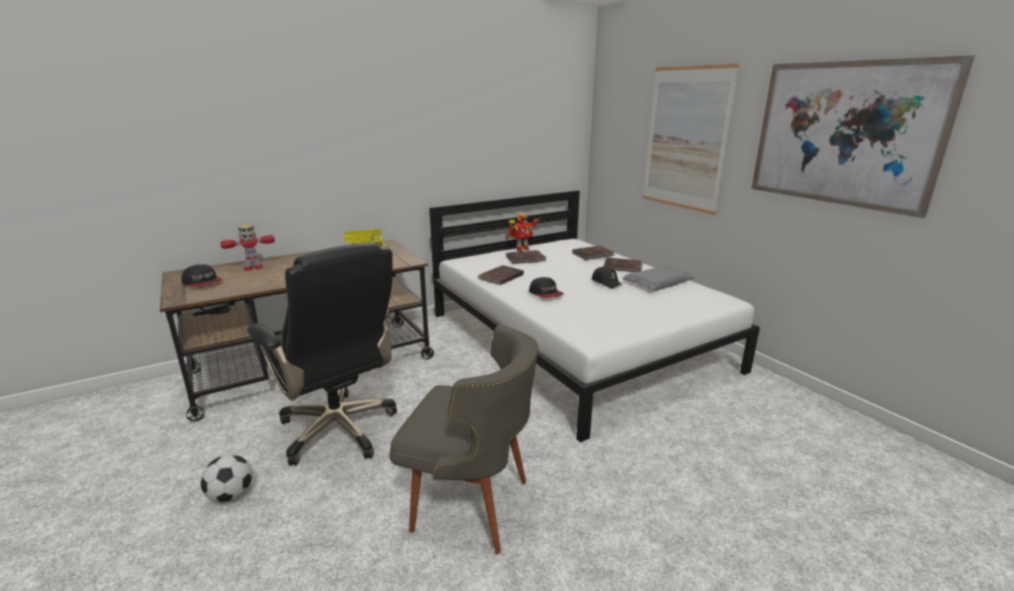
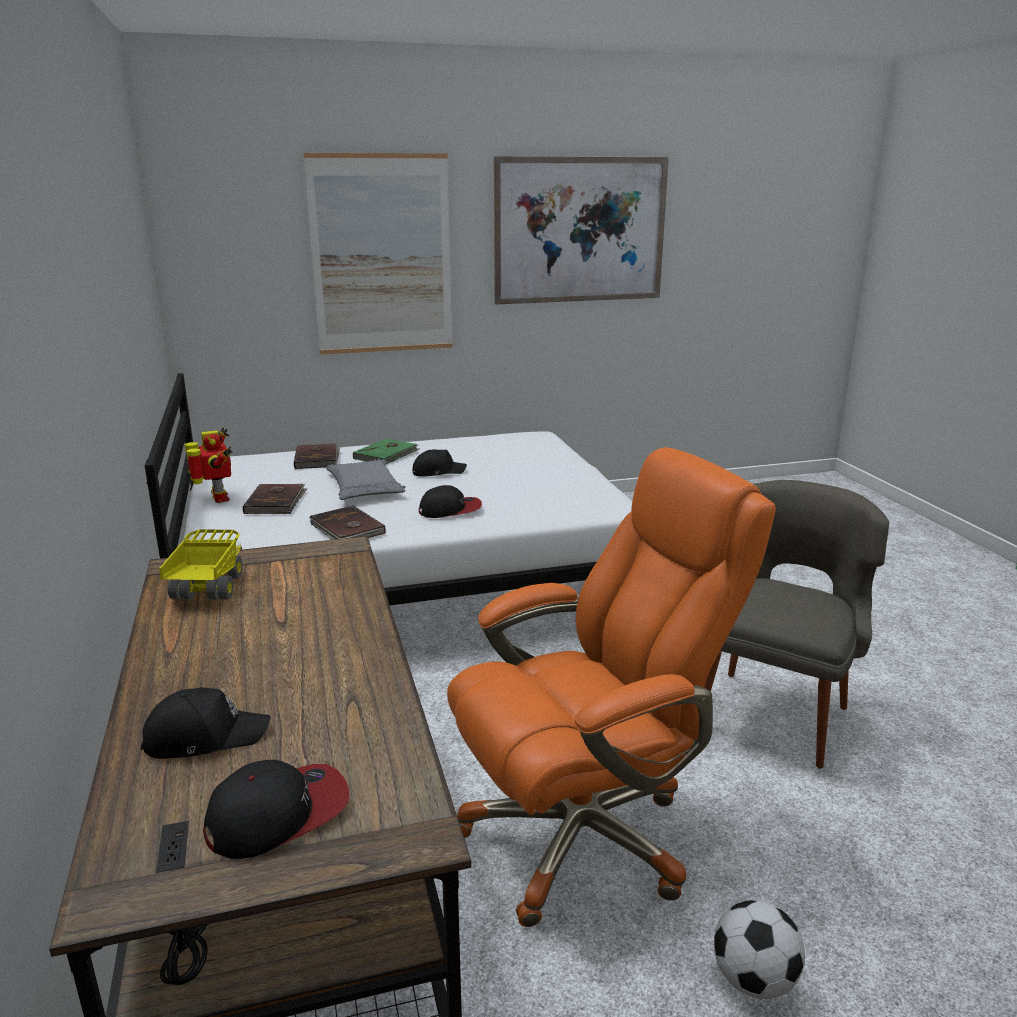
camera: 75 degrees left, 0 degrees up
(253, 268) = (205, 736): toy robot -> black cap
(338, 433) = (587, 839): black office chair -> orange office chair
(623, 267) = (386, 454): brown book -> green book
(658, 282) = (459, 450): grey pillow -> grey pillow (364, 486)

